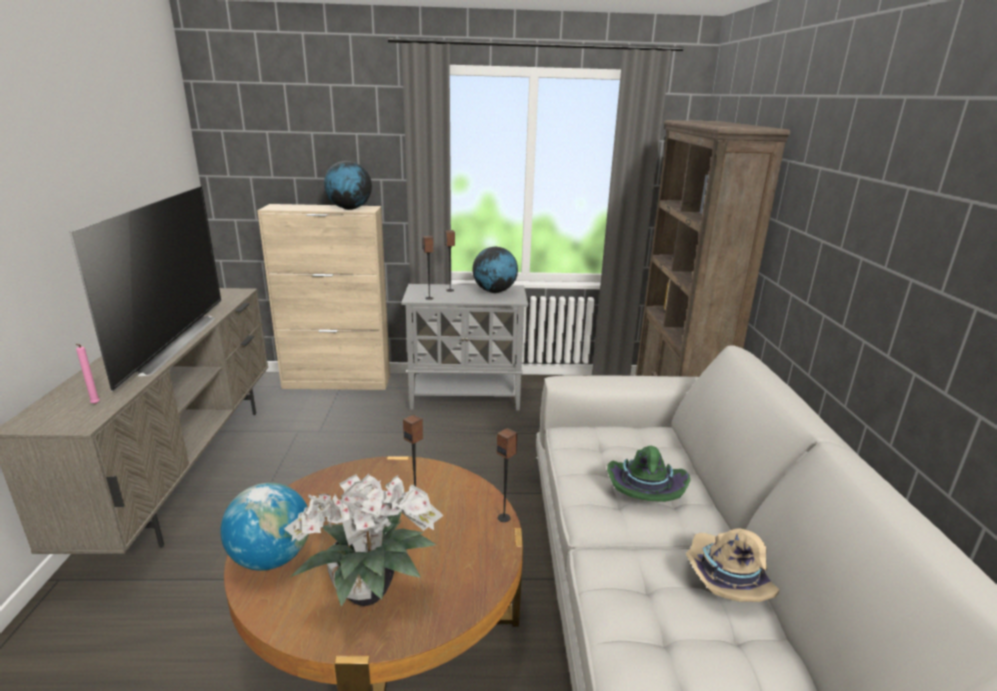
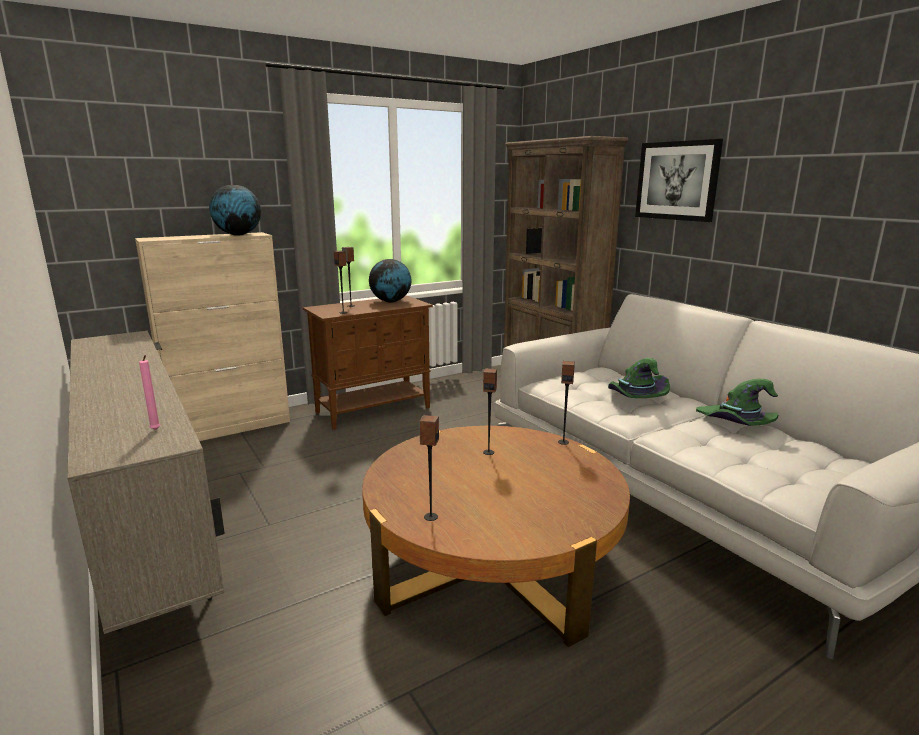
camera: 30 degrees left, 5 degrees down
(167, 343) = (134, 379): television -> none
(271, 558) = (430, 517): globe -> speaker
(371, 595) = (542, 508): potted plant -> none
(466, 397) = (374, 409): grey cabinet -> brown cabinet
(727, 577) = (736, 422): beige hat -> green hat
(826, 202) = (677, 181): none -> picture

